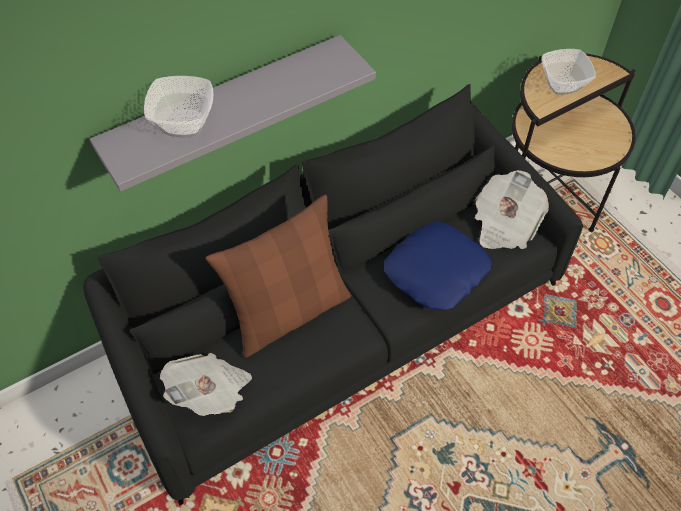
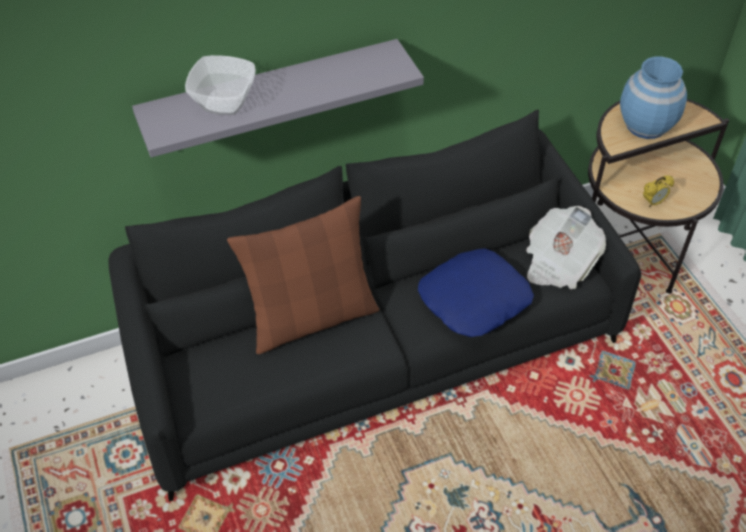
camera: 10 degrees right, 5 degrees down
(211, 392) = (216, 382): newspaper -> none
(563, 85) = (645, 125): bowl -> blue vase
(577, 156) = (653, 203): none -> alarm clock

